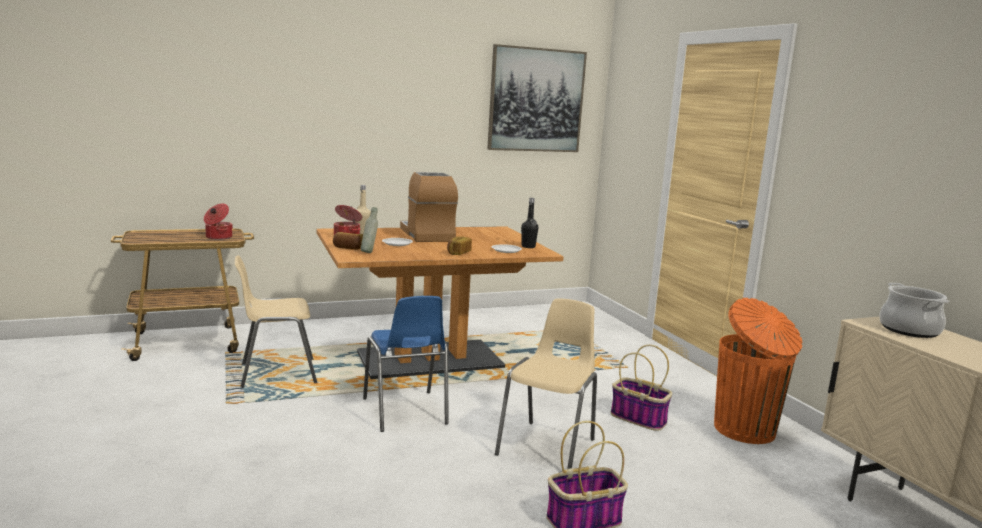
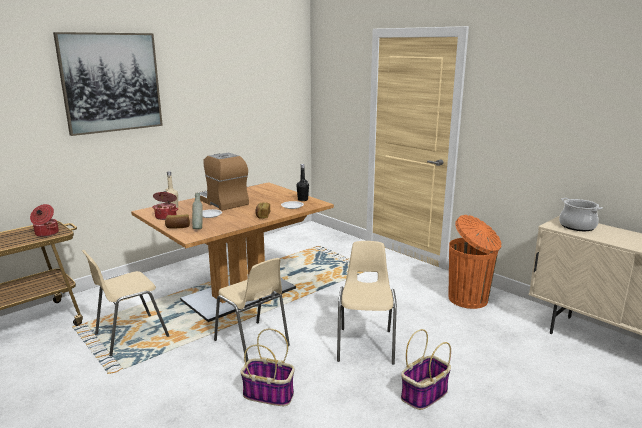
camera: 20 degrees left, 5 degrees up
(405, 412) = (253, 343): blue chair -> beige chair
(536, 100) = (266, 81): picture -> picture (111, 82)
(639, 418) = (405, 307): basket -> basket (269, 394)

